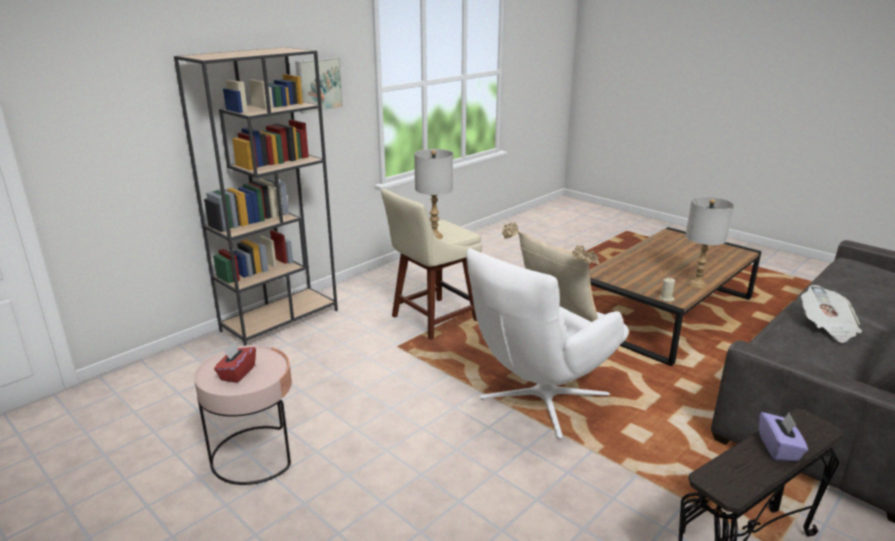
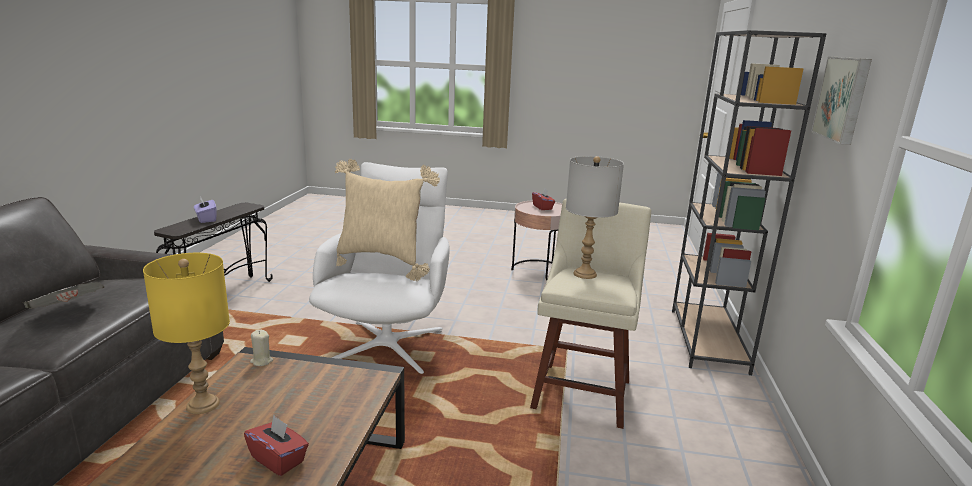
camera: 145 degrees right, 5 degrees down
(654, 257) = (278, 459): none -> red tissue box
(697, 284) = (203, 405): grey table lamp -> yellow table lamp

